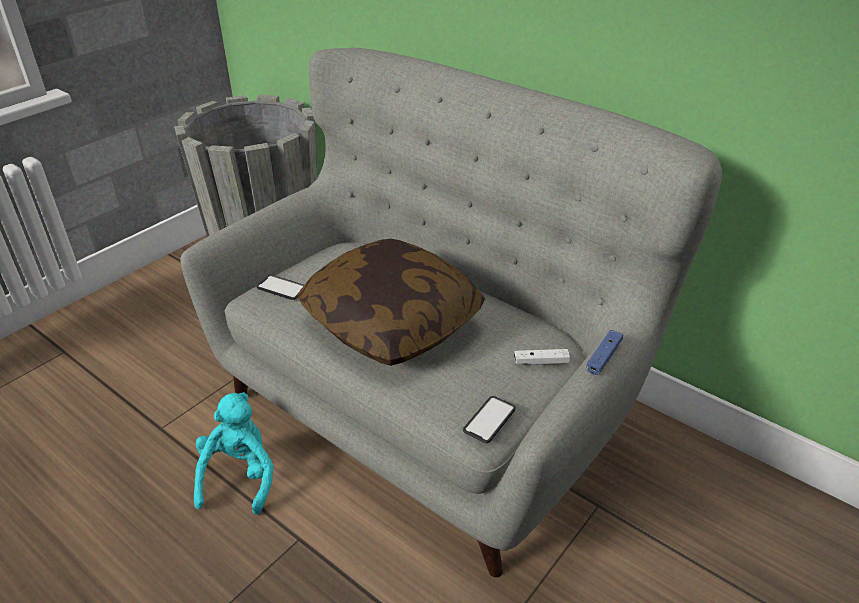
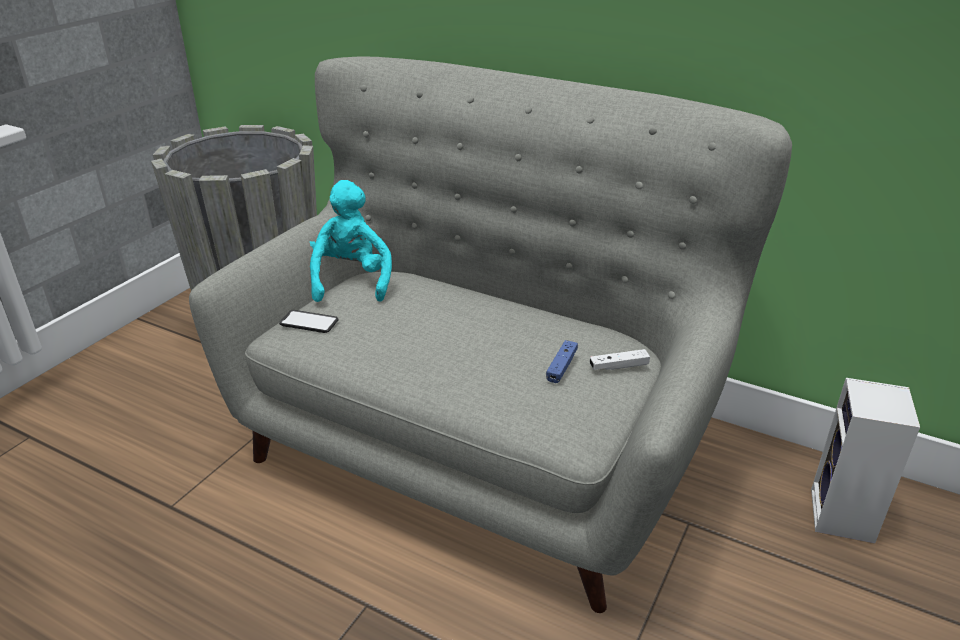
camera: 10 degrees left, 5 degrees down
(239, 476) = (279, 547): turquoise plush toy -> turquoise plush toy (350, 280)
(392, 322) = (445, 344): pillow -> none
(489, 420) = (584, 428): phone -> none
(603, 357) = (697, 345): blue game controller -> blue game controller (561, 366)
(747, 521) = (843, 518): none -> speaker

